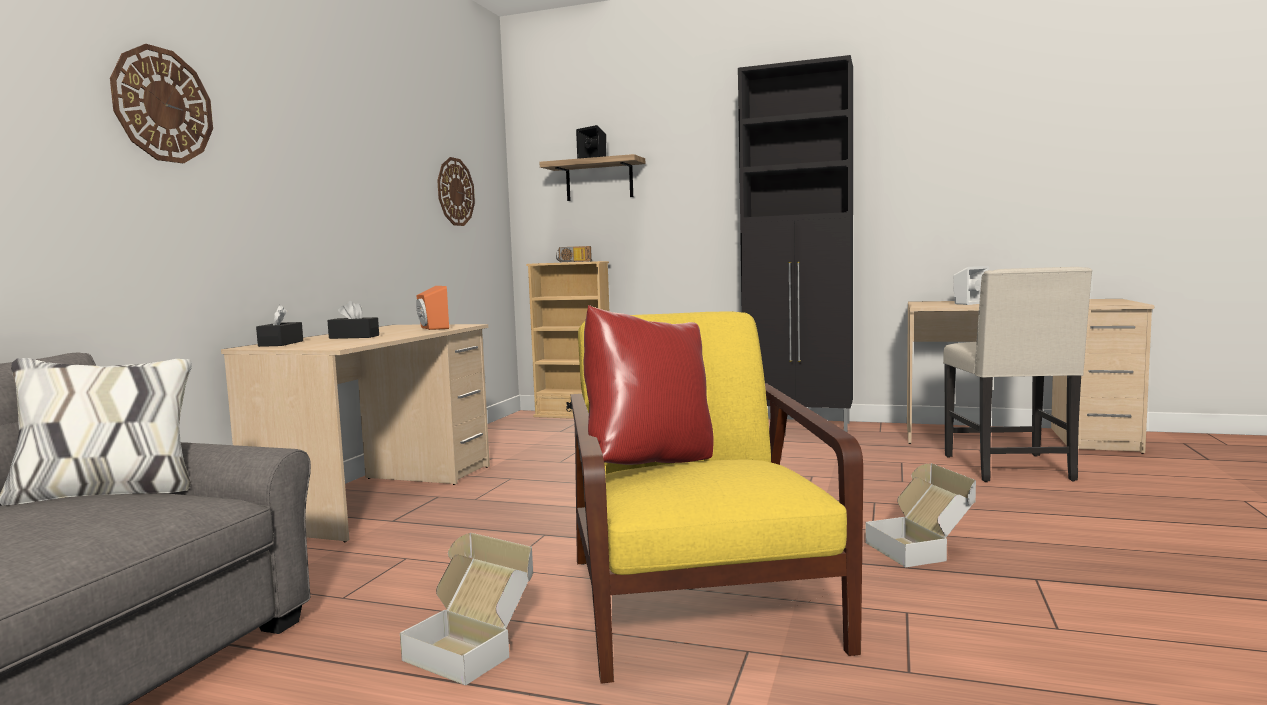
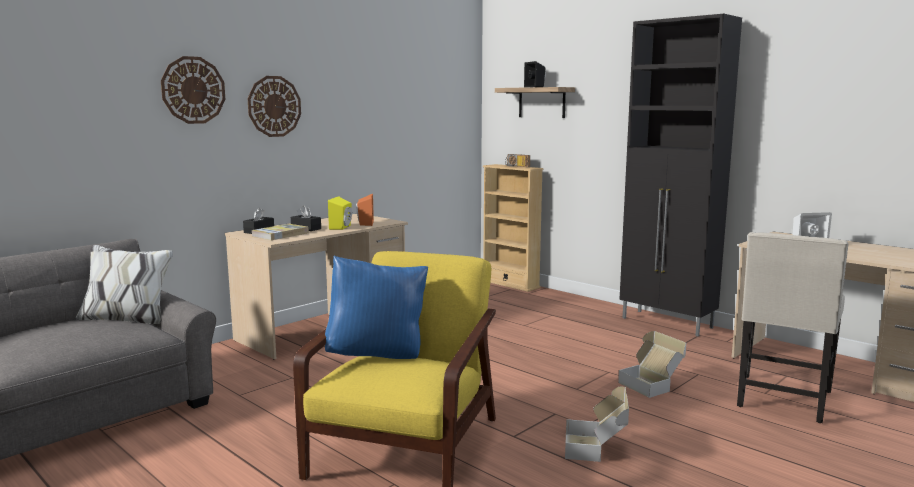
camera: 25 degrees right, 5 degrees up
(328, 343) = (280, 234): none -> book
(408, 332) = (342, 227): none -> yellow speaker
(455, 192) = (424, 113): wall clock -> wall clock (274, 106)
(473, 648) = (265, 442): cardboard box -> cardboard box (651, 385)
(650, 464) = (378, 356): red pillow -> blue pillow

